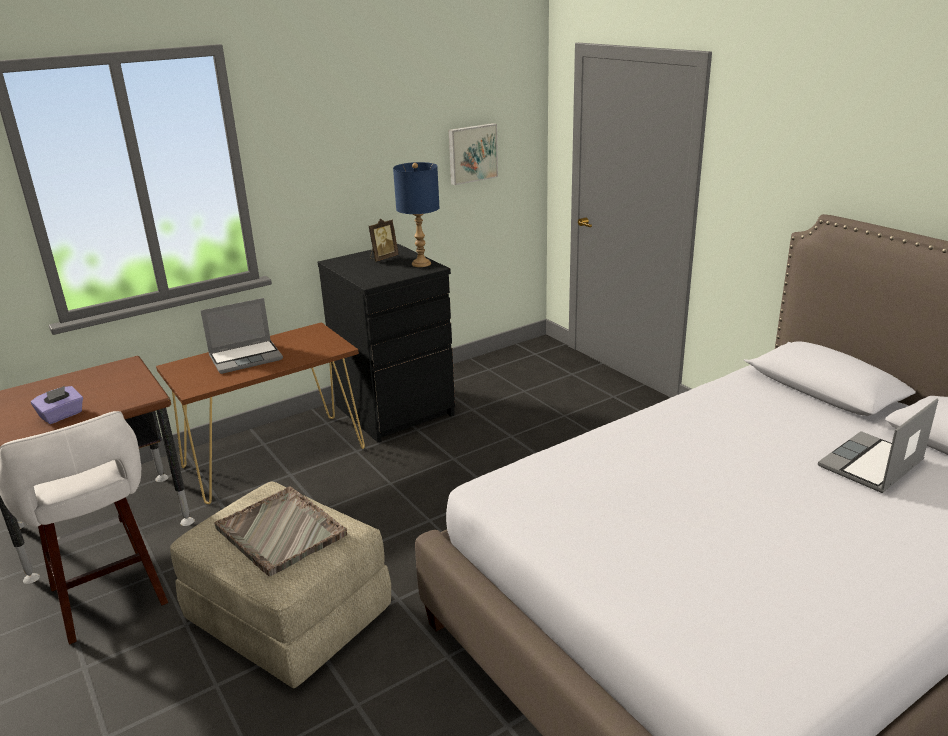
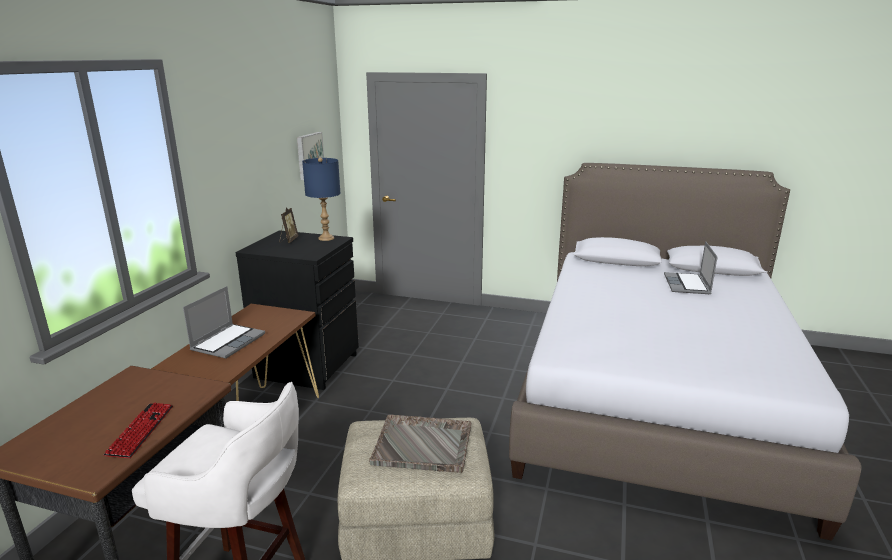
camera: 40 degrees left, 5 degrees down
(62, 415) = (141, 430): purple tissue box -> keyboard

